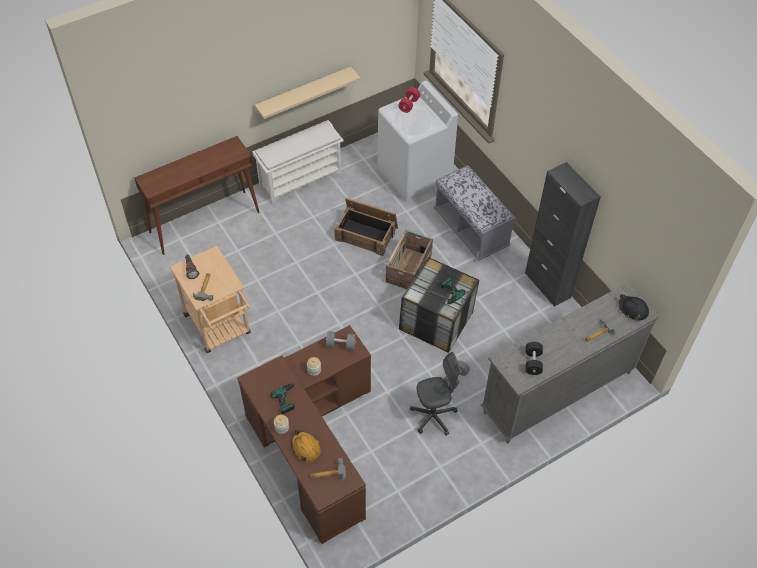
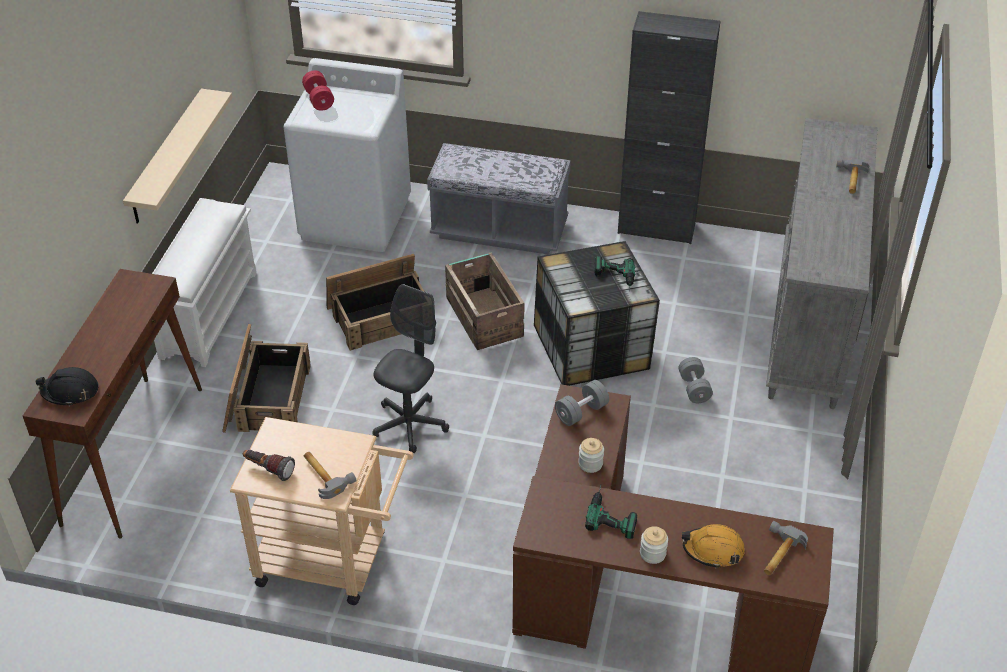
camera: 45 degrees left, 10 degrees down
(278, 235) = (266, 397): none -> crate
(433, 416) = (726, 446): grey office chair -> grey office chair (409, 425)
(533, 362) = (835, 250): black dumbbell -> none
(632, 309) = (847, 137): black hard hat -> black hard hat (70, 392)

